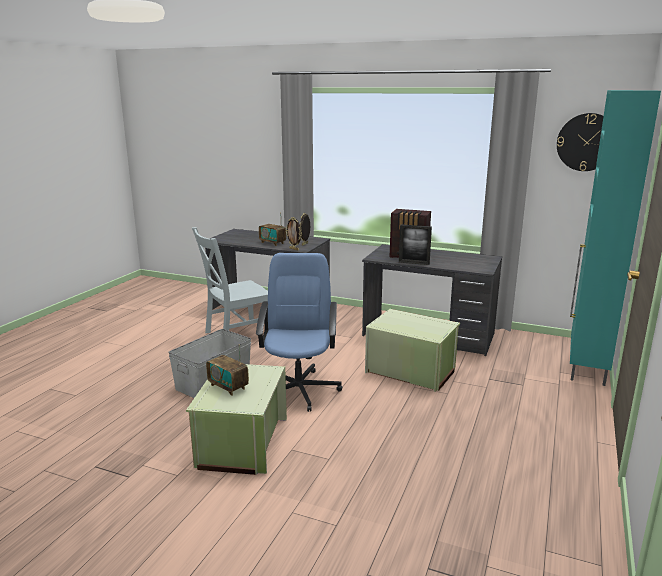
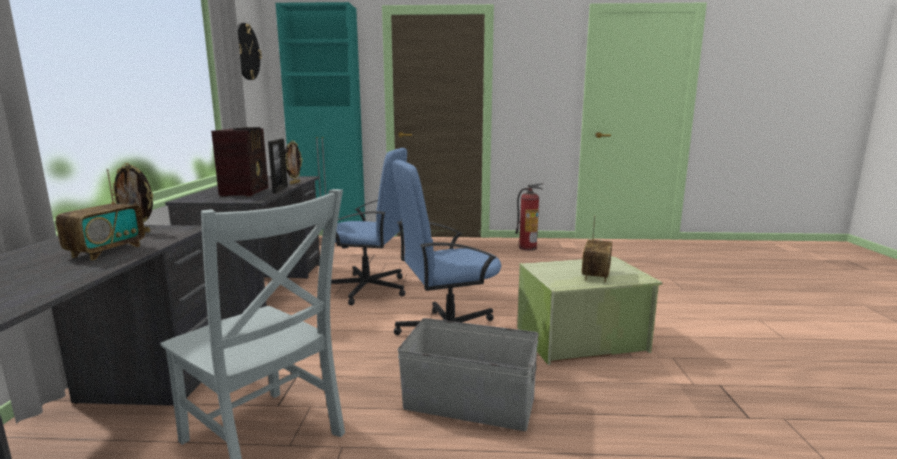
camera: 110 degrees left, 5 degrees down
(294, 249) = (180, 233): picture frame -> picture frame (294, 183)
(410, 371) = (368, 289): green storage box -> blue office chair
(549, 509) = (528, 248): none -> fire extinguisher

